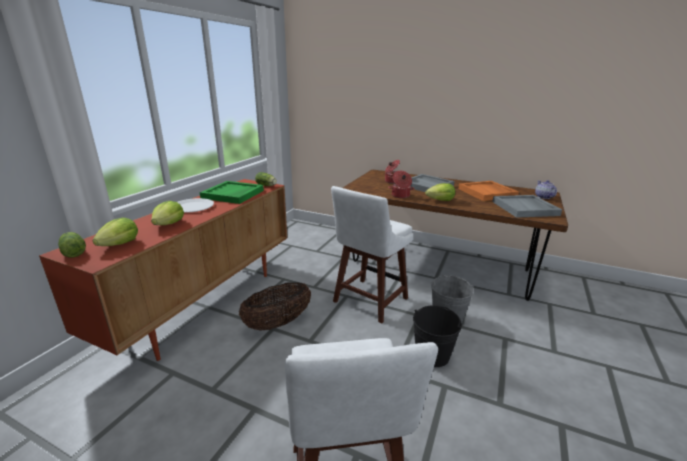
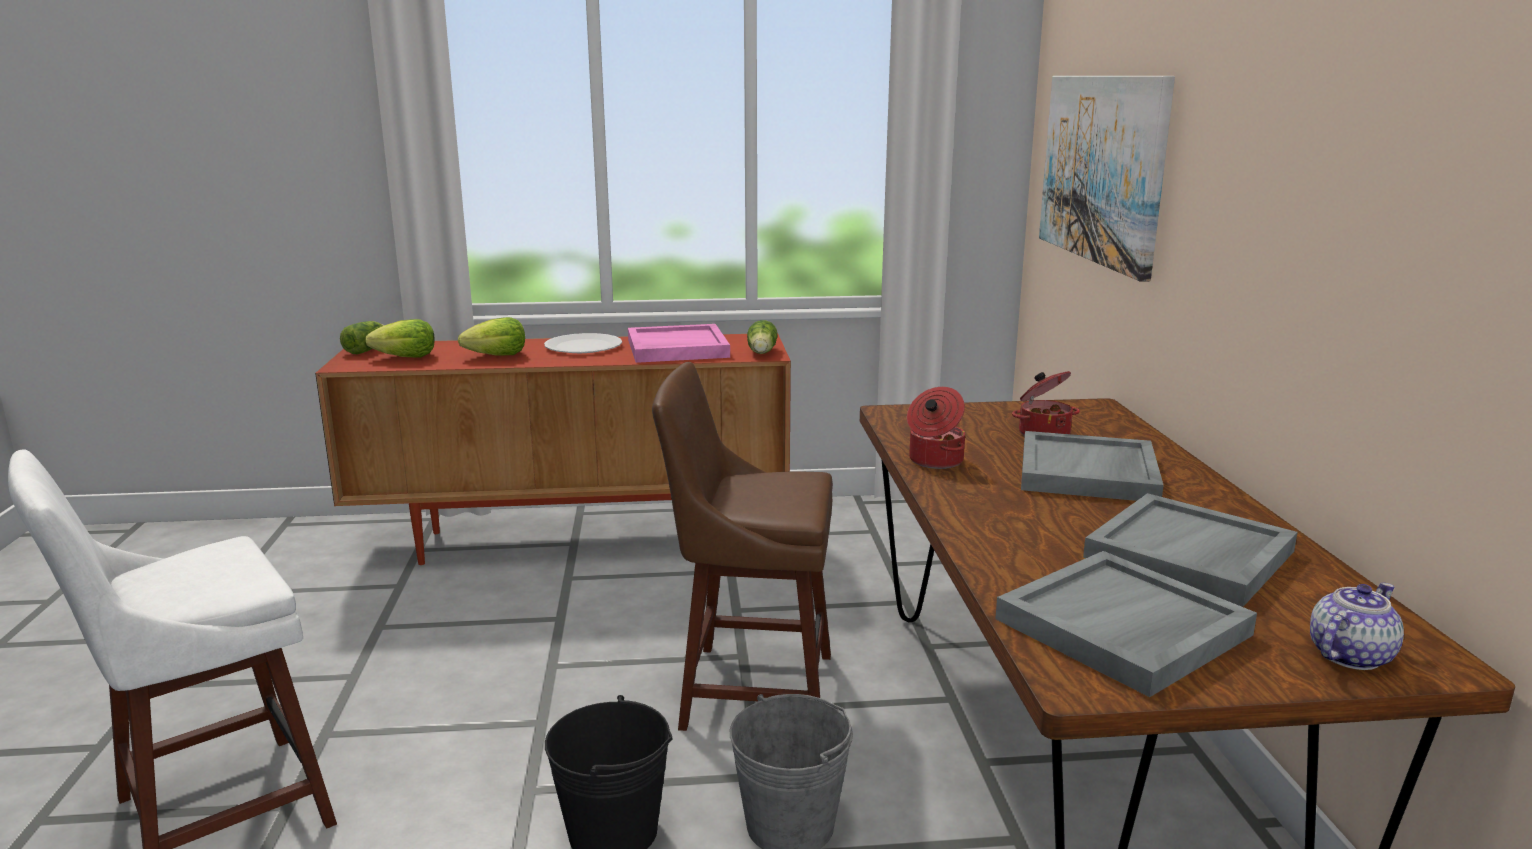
camera: 60 degrees right, 5 degrees down
(233, 194) = (676, 348): green tray -> pink tray
(278, 323) = (579, 617): basket -> none
(350, 95) = (1102, 169): none -> picture
(368, 301) = (748, 688): white chair -> brown chair
(440, 200) = (978, 505): lettuce -> none
(487, 193) = (1190, 555): orange tray -> grey tray

